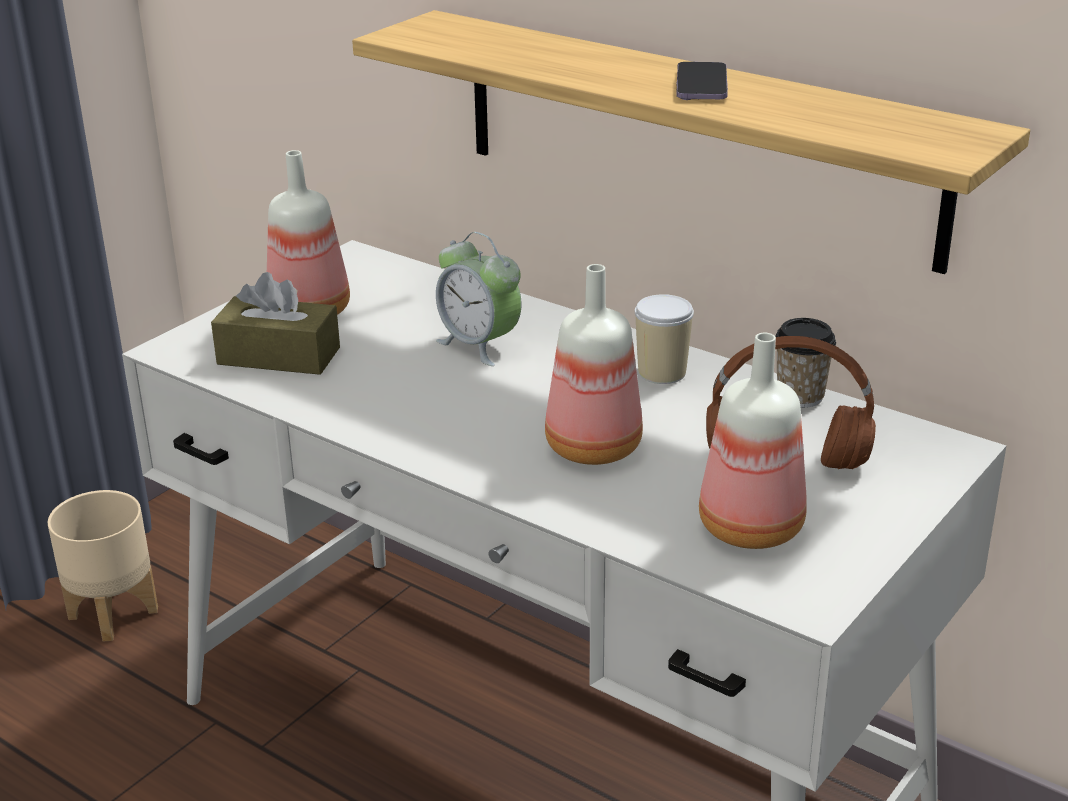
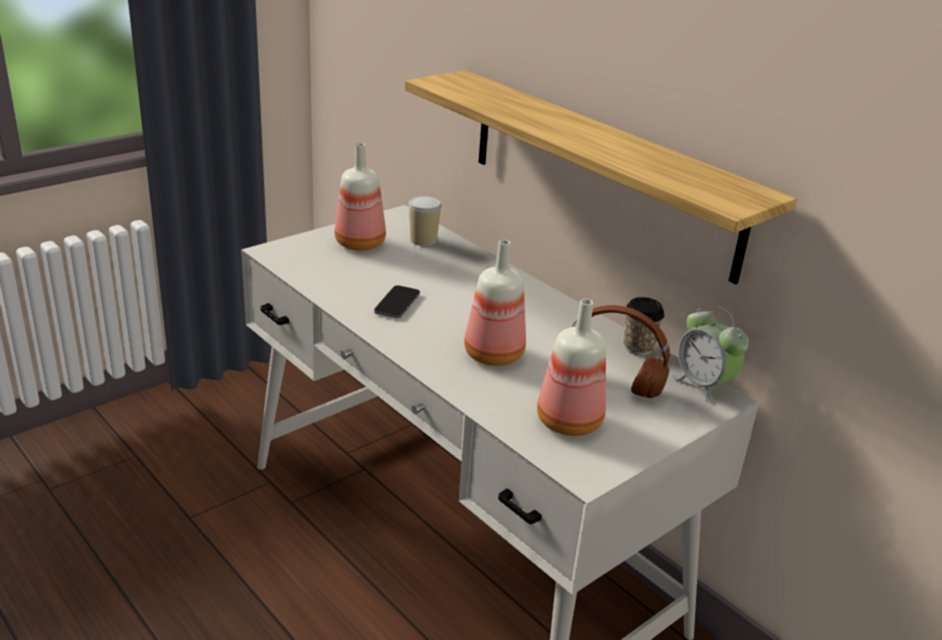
camera: 10 degrees right, 0 degrees up
(114, 612) = (233, 406): beige planter -> none
(279, 356) = (330, 266): brown tissue box -> none
(479, 345) = (452, 281): alarm clock -> alarm clock (703, 386)
(662, 372) = (557, 317): cup -> cup (423, 240)
(701, 85) = (600, 139): phone -> phone (397, 304)

